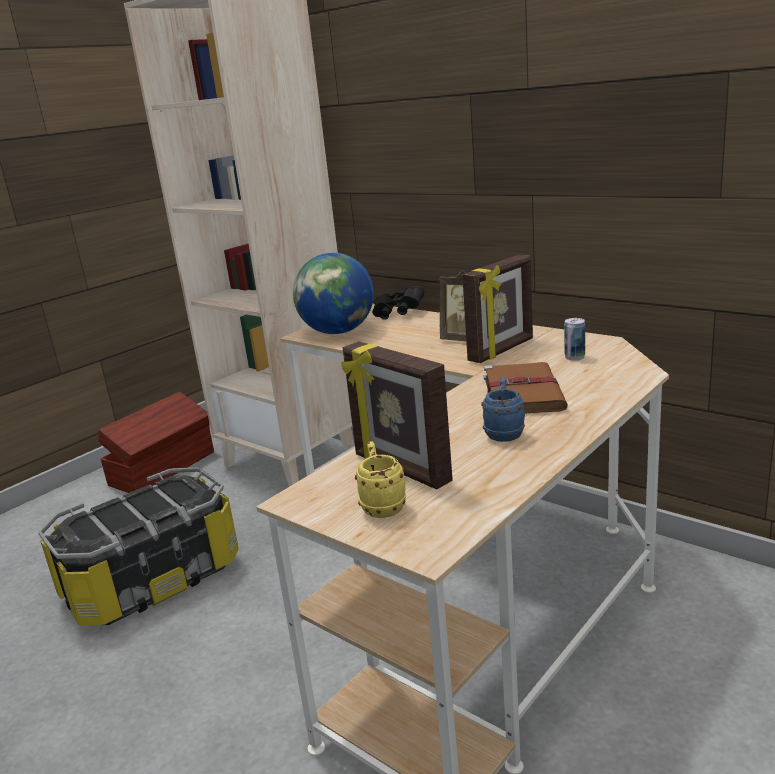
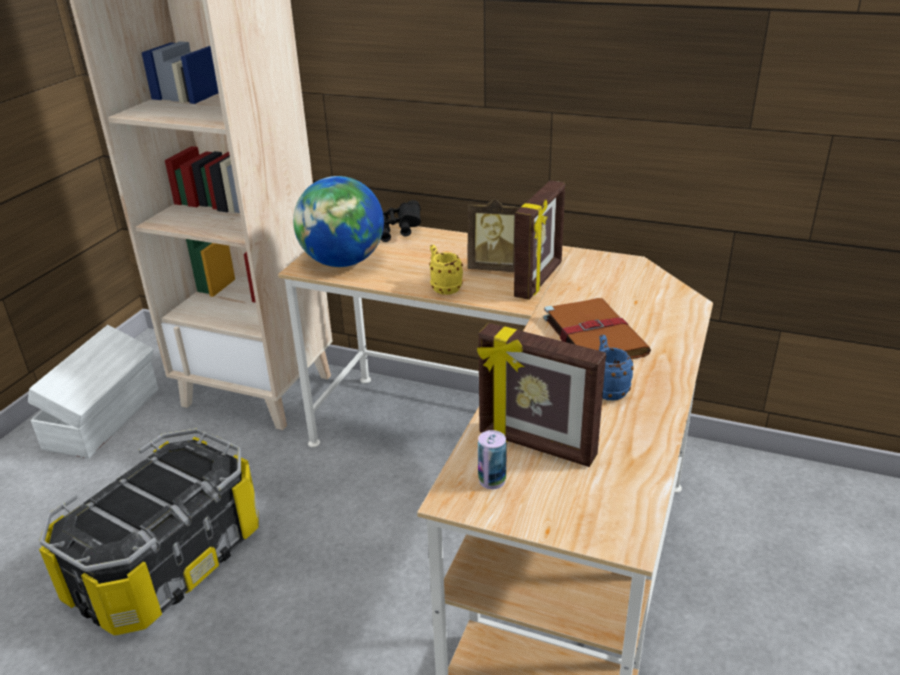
camera: 20 degrees left, 10 degrees up
(164, 468) = (105, 417): brown storage box -> white storage box
(381, 505) = (547, 493): yellow mug -> yellow mug (443, 287)
(574, 357) = (615, 285): can -> can (492, 480)

